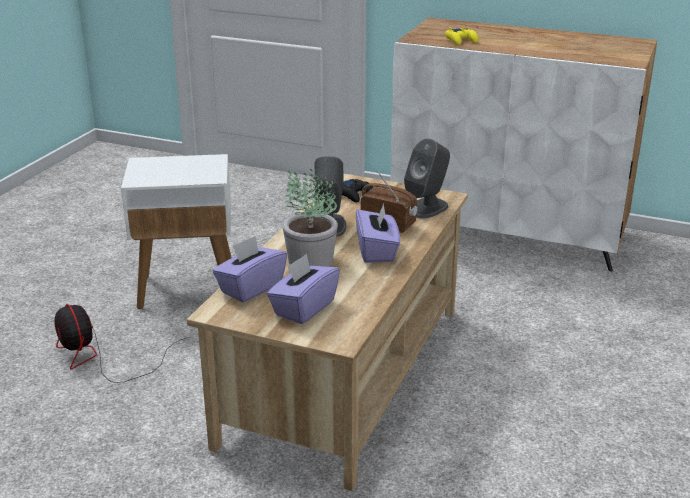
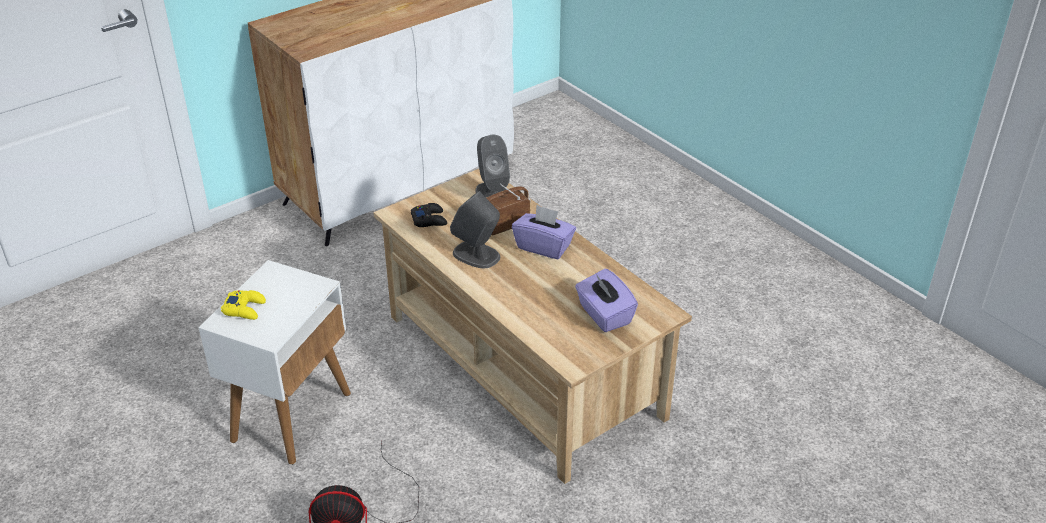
camera: 60 degrees left, 10 degrees up
(251, 288) = (549, 332): purple tissue box -> none
(309, 261) = (530, 286): potted plant -> none
(461, 40) = (342, 34): yellow game controller -> yellow game controller (244, 309)

